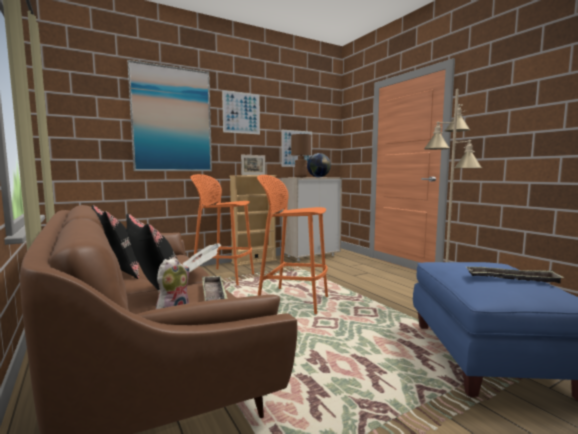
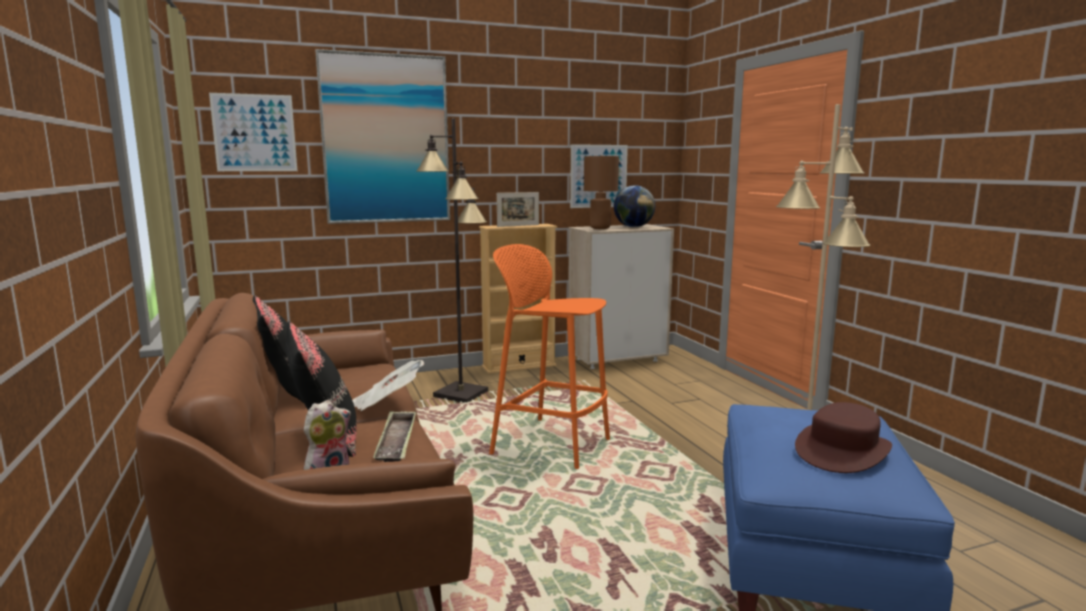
camera: 10 degrees right, 5 degrees up
(223, 277) = (461, 393): orange stool -> black floor lamp
(241, 113) = (500, 121): picture -> picture (254, 133)
(512, 278) = (843, 450): tray -> brown hat

